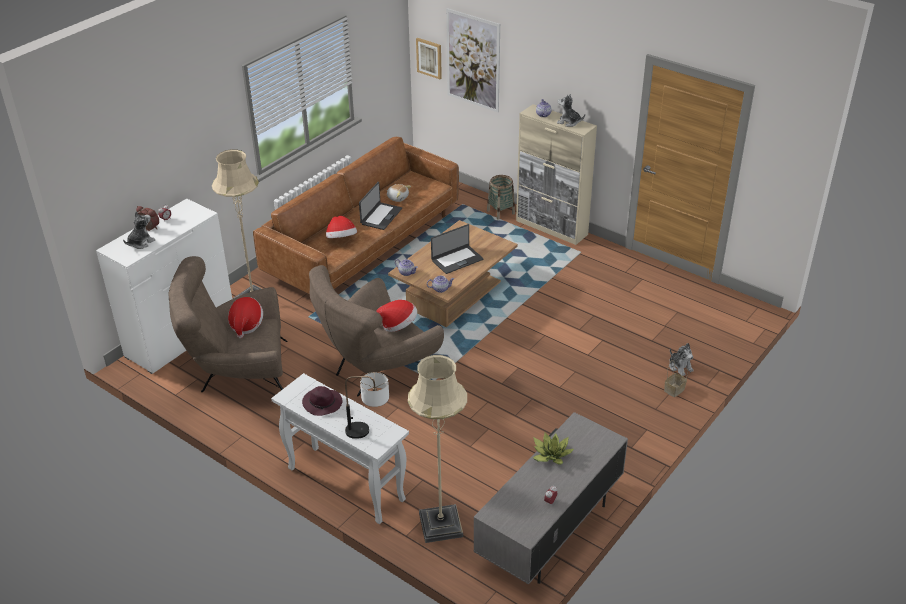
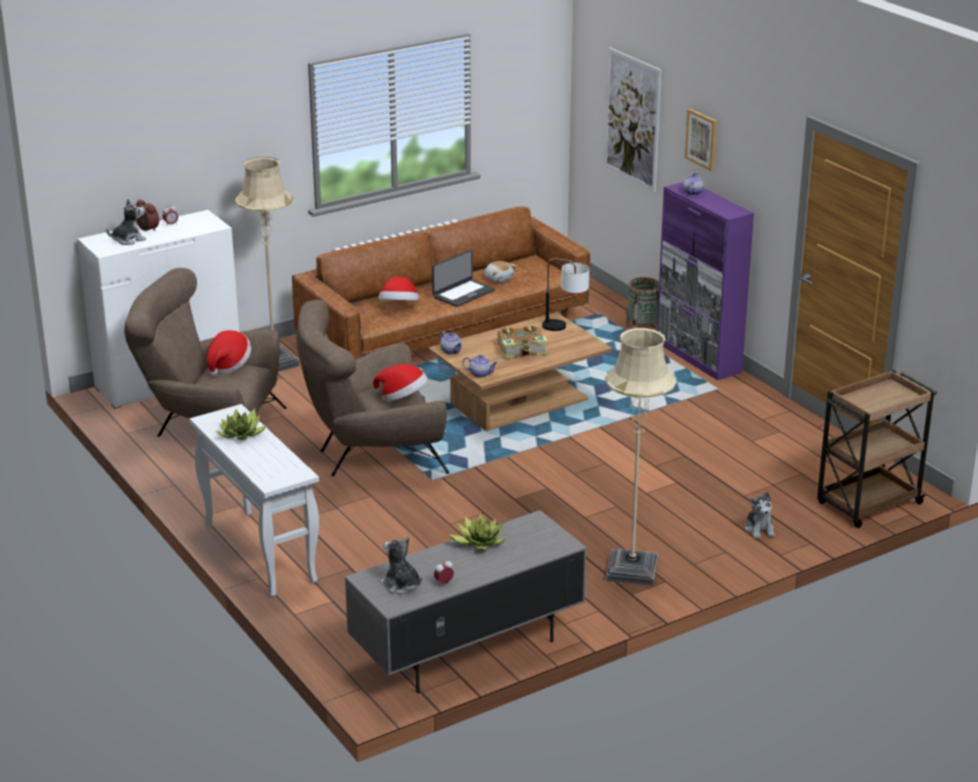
camera: 20 degrees right, 10 degrees down
(323, 404) = (242, 434): purple hat -> potted plant
(369, 430) = (274, 467): table lamp -> table lamp (565, 328)
(429, 58) = (589, 114): picture -> picture (702, 139)
(440, 525) = (341, 614): beige floor lamp -> beige floor lamp (631, 570)
(457, 259) = (522, 349): laptop -> book
(552, 228) = (698, 357): beige cabinet -> purple cabinet
(569, 122) = (719, 204): plush toy -> plush toy (401, 585)
(674, 390) = (732, 551): basket -> none
(734, 327) = (867, 504): none -> brown cart

